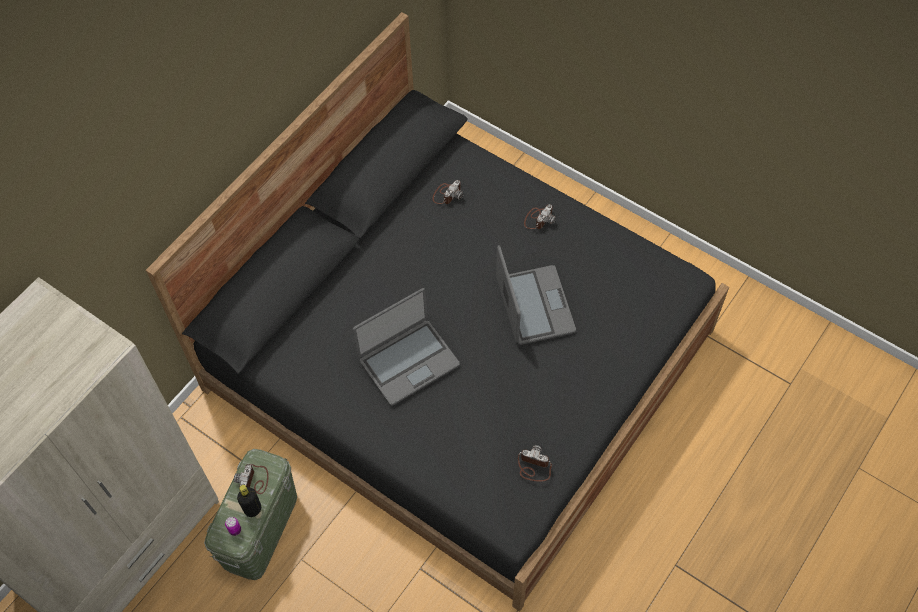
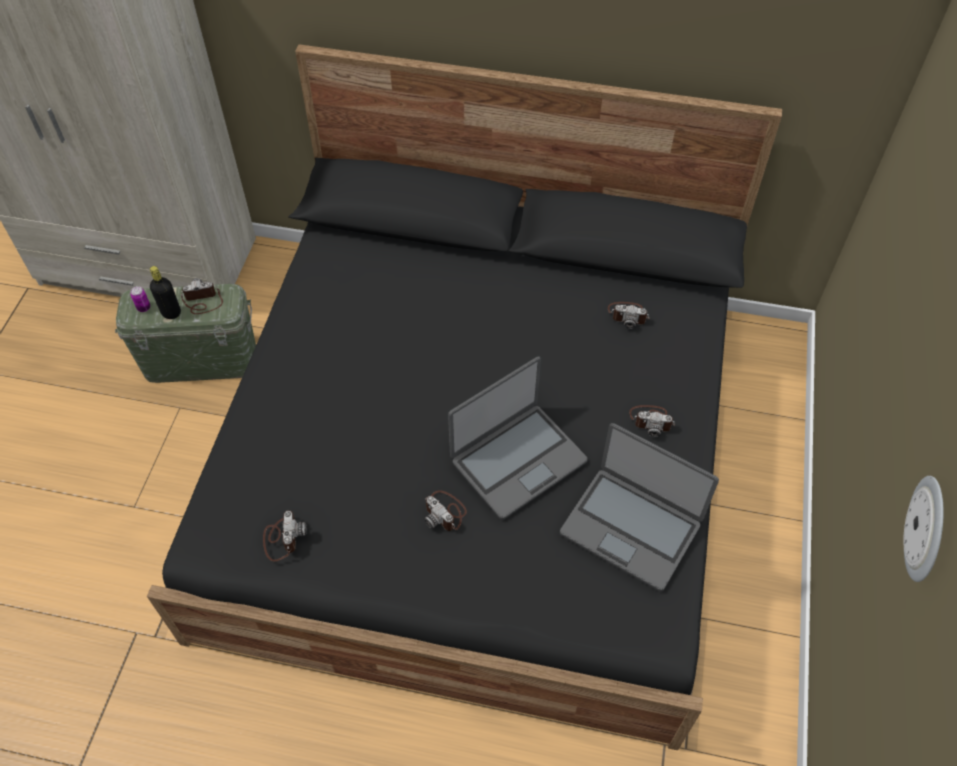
camera: 65 degrees right, 5 degrees down
(408, 361) = (376, 360): laptop -> laptop (631, 528)
(554, 363) = (445, 512): none -> camera
(745, 101) = (927, 529): none -> wall clock

